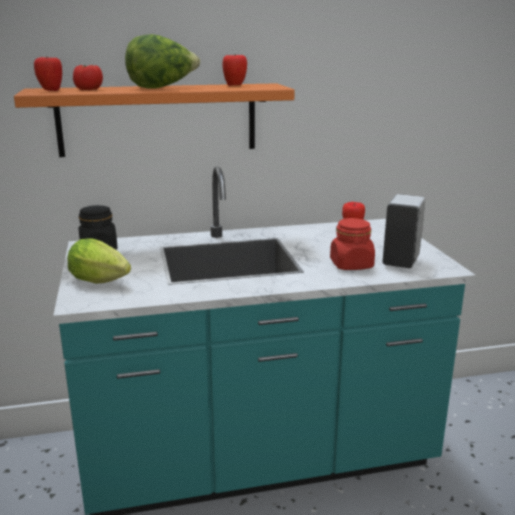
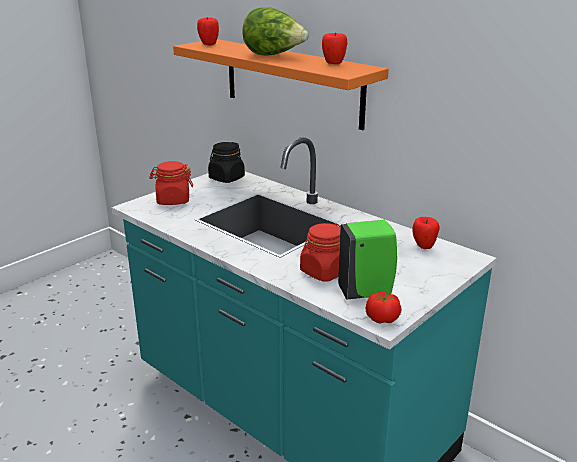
camera: 55 degrees right, 5 degrees up
(88, 90) = (228, 48): tomato -> tomato (382, 319)
(103, 282) = (173, 200): lettuce -> red jar
(401, 262) = (367, 293): white soap dispenser -> green soap dispenser

